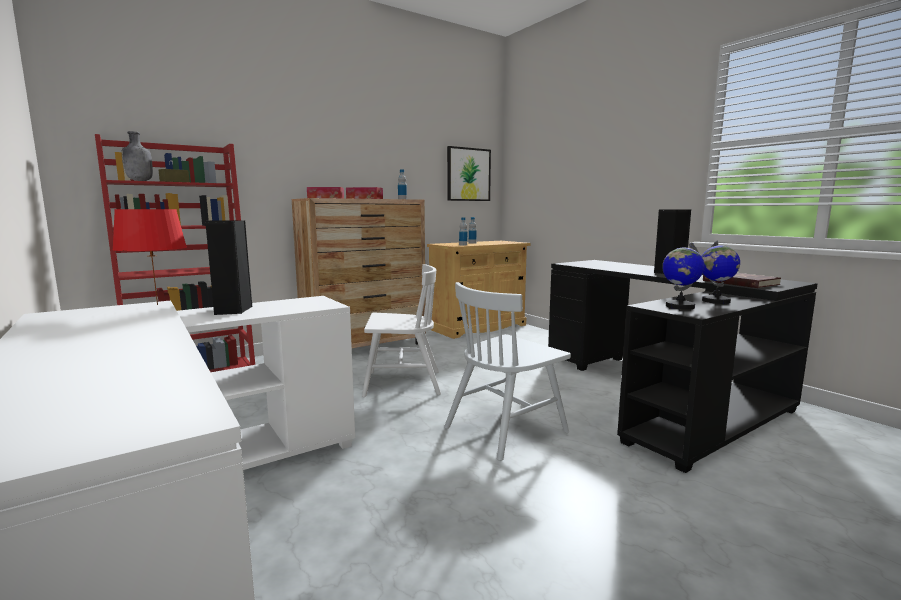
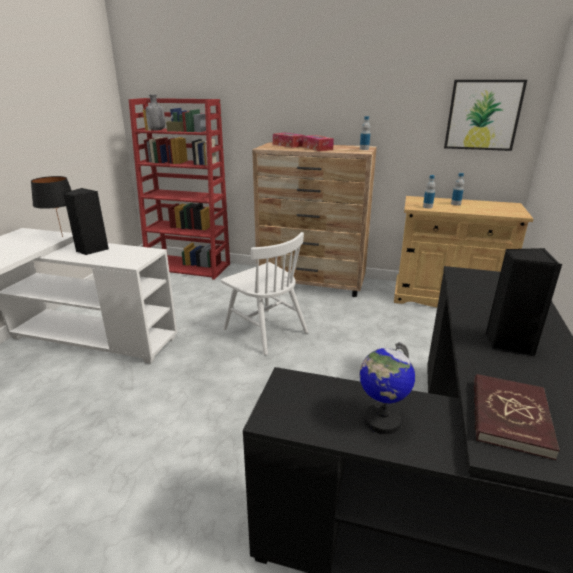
camera: 50 degrees right, 15 degrees up
(156, 304) = (62, 236): red table lamp -> black table lamp
(505, 429) = (237, 413): white chair -> none
(679, 306) = (305, 400): globe -> none

